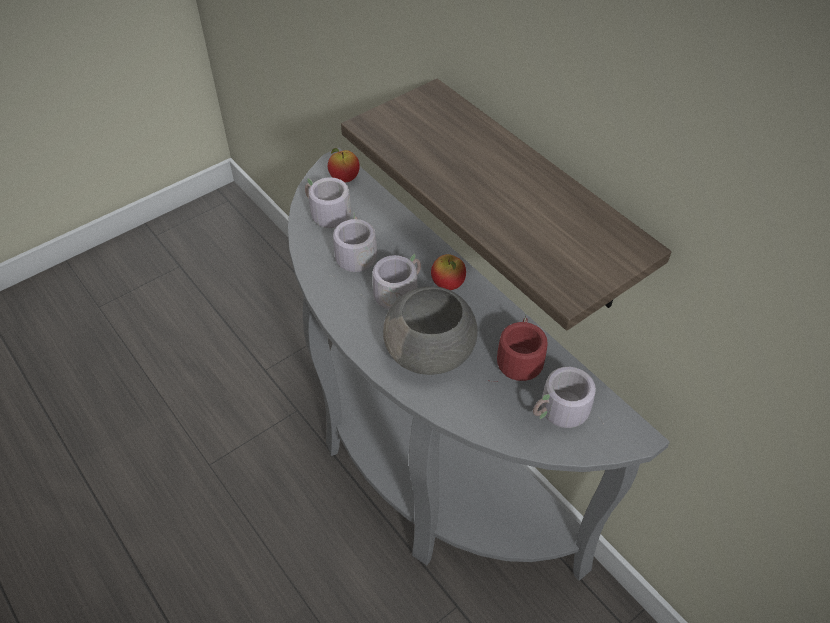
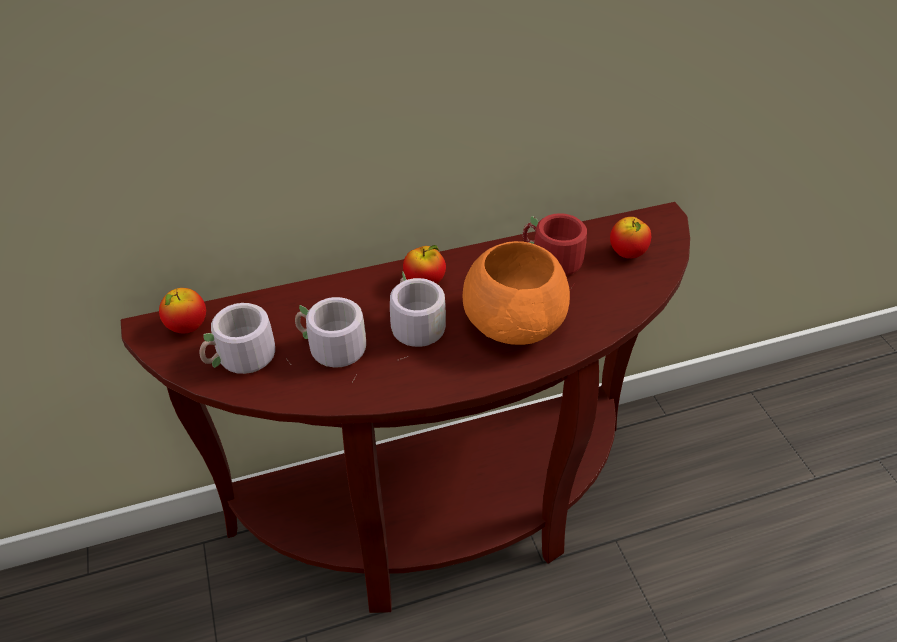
camera: 70 degrees left, 5 degrees down
(423, 465) = (444, 517): grey console table -> brown console table
(431, 352) = (515, 322): grey bowl -> orange bowl
(536, 199) = (469, 110): shelf -> none
(560, 414) = (627, 254): grey mug -> apple

